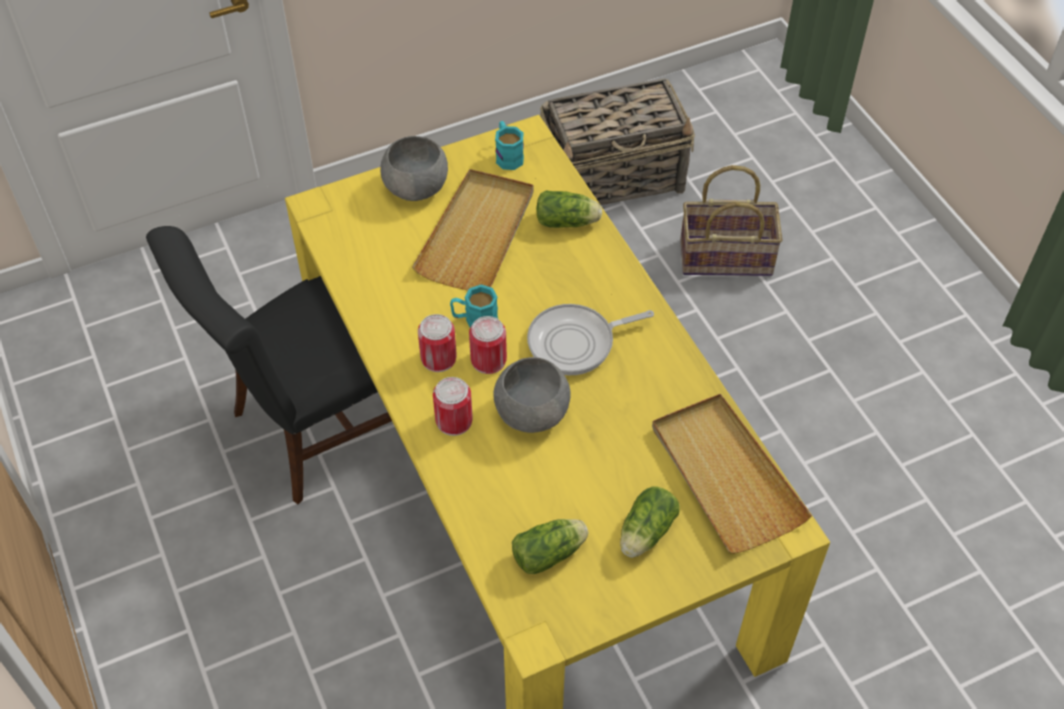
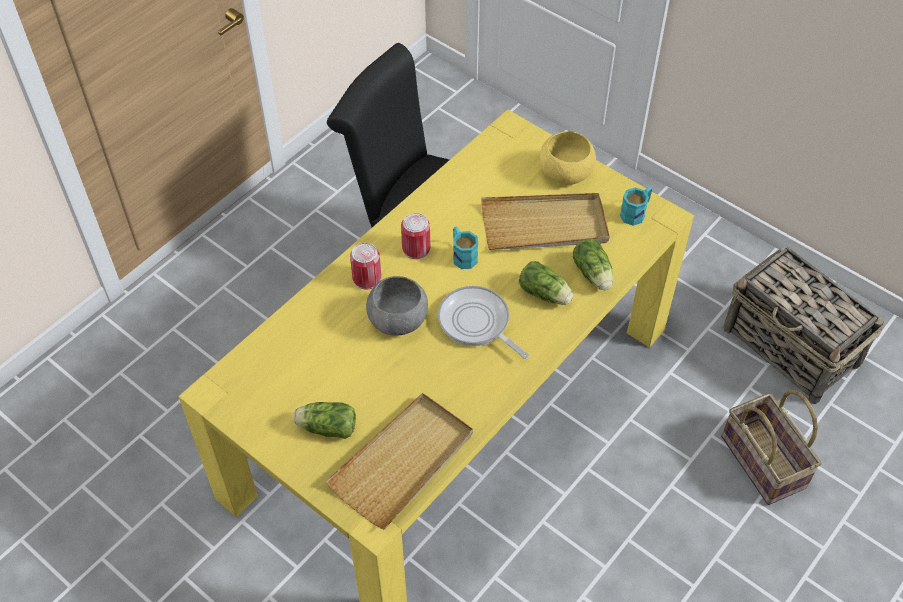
camera: 65 degrees right, 0 degrees up
(415, 187) = (565, 173): grey bowl -> yellow bowl
(488, 360) = (431, 277): can -> none
(551, 553) = (283, 376): lettuce -> lettuce (546, 294)

